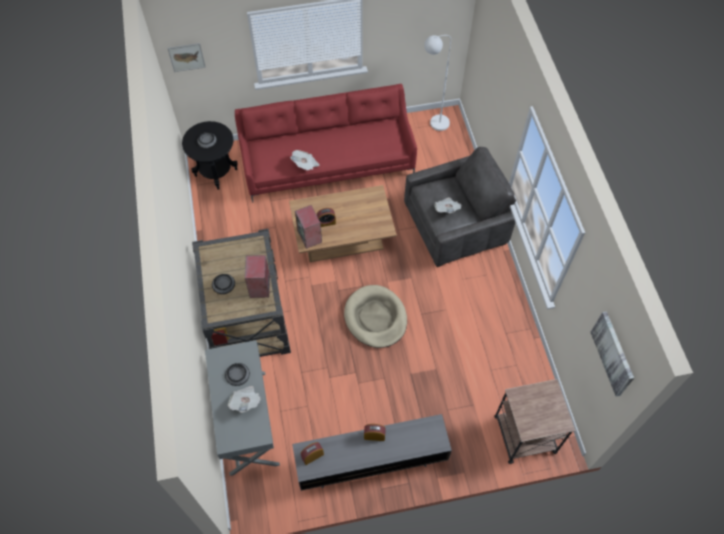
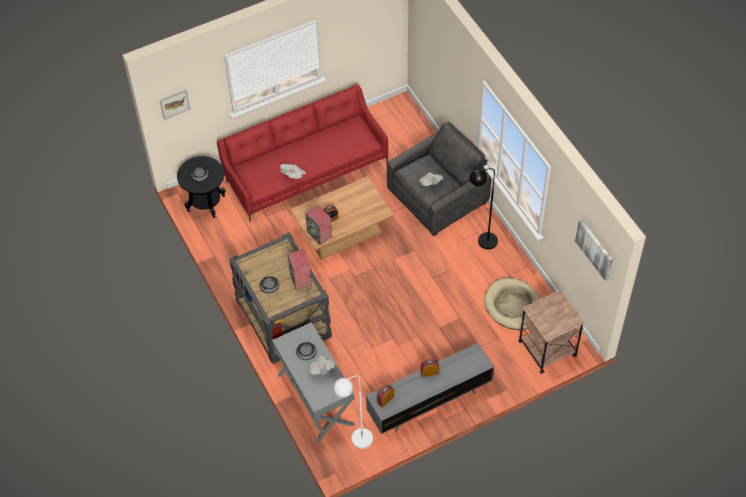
camera: 15 degrees left, 5 degrees down
(375, 318) = (394, 291): beige dog bed -> beige dog bed (513, 306)
(433, 125) = (390, 114): white floor lamp -> white floor lamp (356, 442)
(487, 288) = (482, 243): none -> black floor lamp

